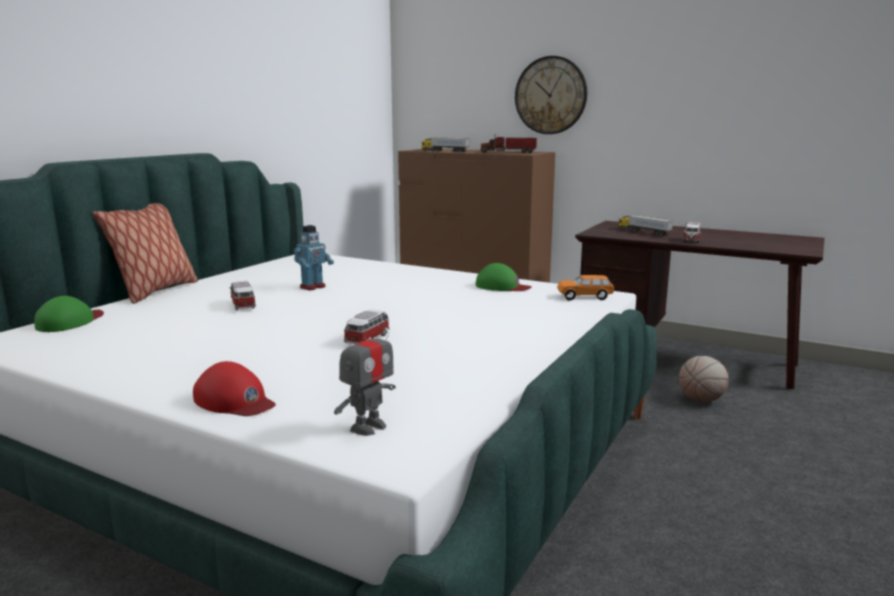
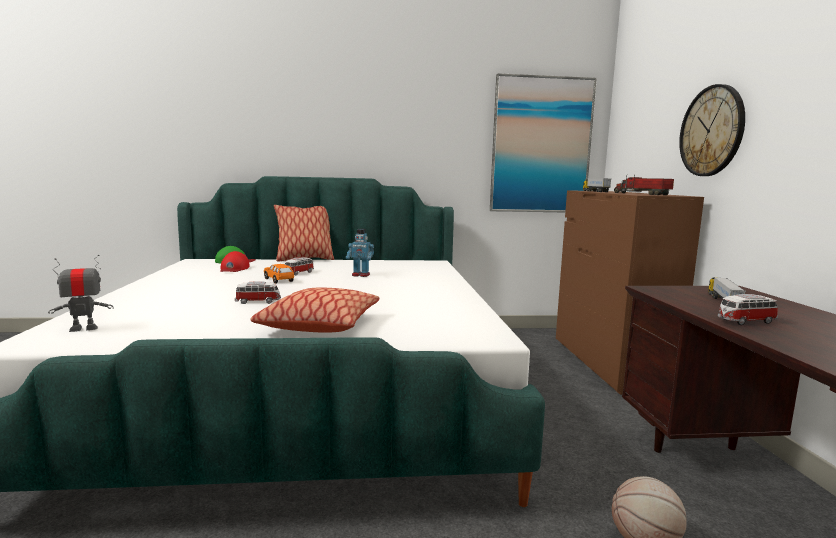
camera: 55 degrees right, 5 degrees down
(235, 401) = (123, 301): red cap -> red cap (234, 268)
(348, 99) = (541, 145): none -> picture
(368, 427) = (84, 328): toy robot -> toy robot turned 150 degrees clockwise
(501, 330) = (320, 324): none -> pillow
(502, 286) = (450, 307): green cap -> none
(584, 297) = (469, 333): orange toy car -> orange toy car (279, 280)

